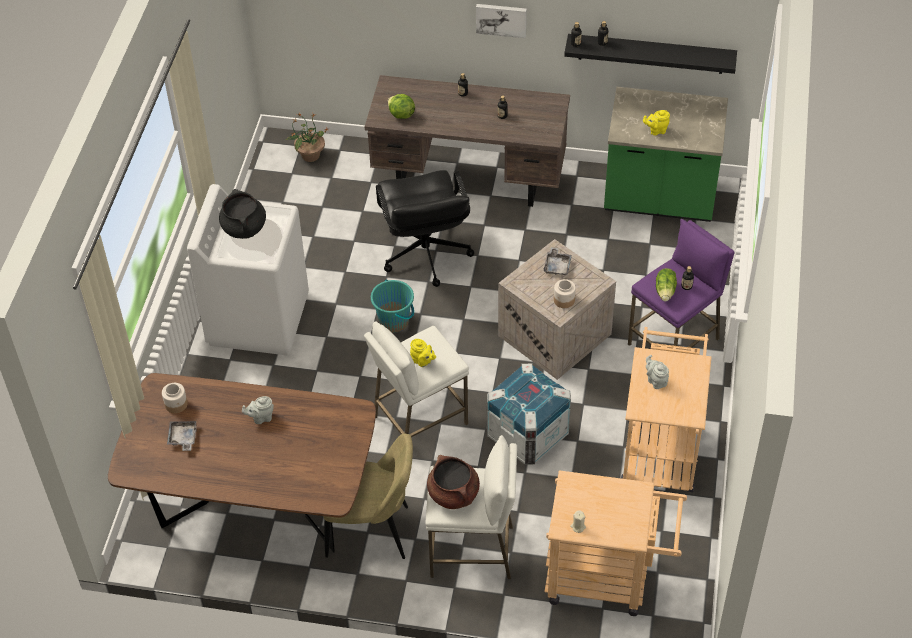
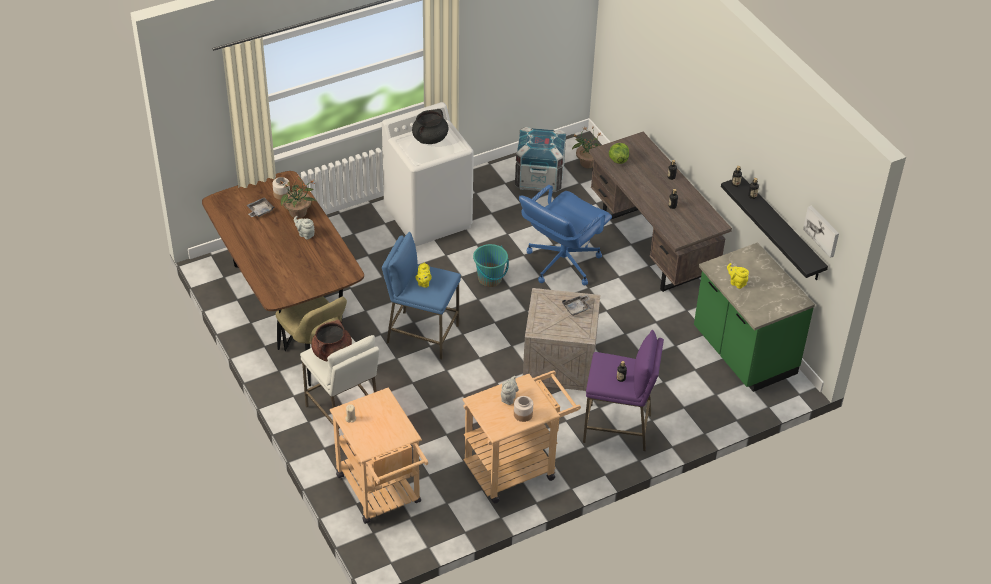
camera: 50 degrees right, 5 degrees down
(221, 405) = (298, 213): none -> potted plant
(419, 420) = (422, 334): white stool -> blue stool
(425, 254) = (561, 262): black office chair -> blue office chair
(501, 19) = (710, 135): picture -> picture (822, 230)
(527, 434) = (461, 393): crate -> crate (539, 178)
(564, 300) = (550, 327): jar -> jar (522, 414)
(665, 291) = (605, 370): lettuce -> none

